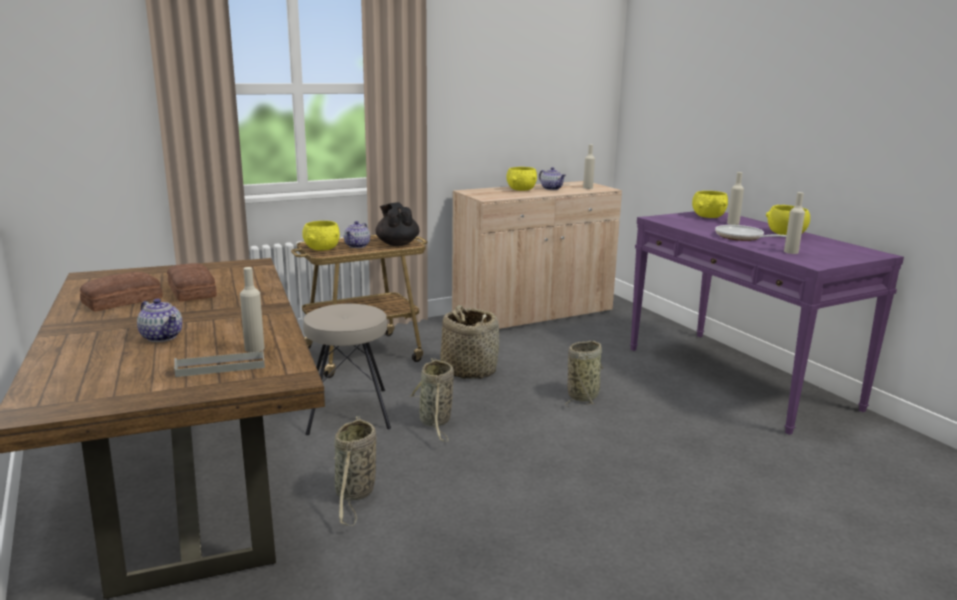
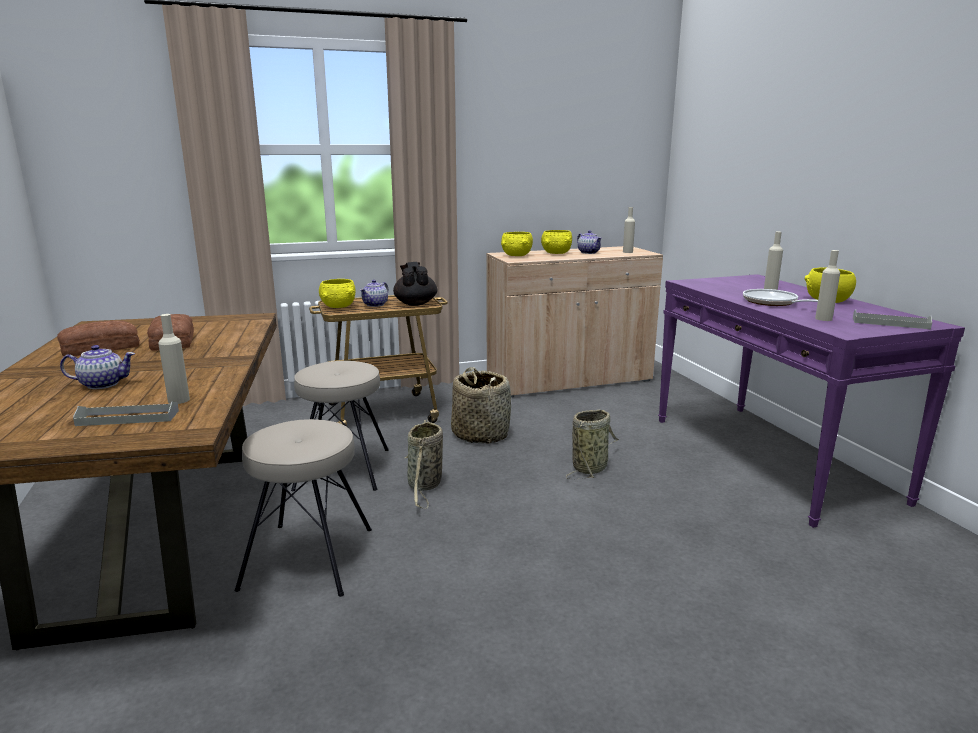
camera: 10 degrees right, 0 degrees up
(162, 336) = (102, 384): teapot -> teapot turned 60 degrees counterclockwise
(355, 494) = (309, 558): basket -> beige stool
(708, 217) = (746, 281): yellow bowl -> yellow bowl (517, 255)
(845, 254) = (890, 323): none -> grey tray

